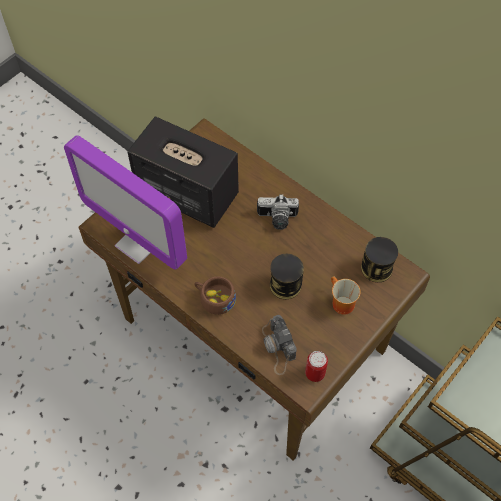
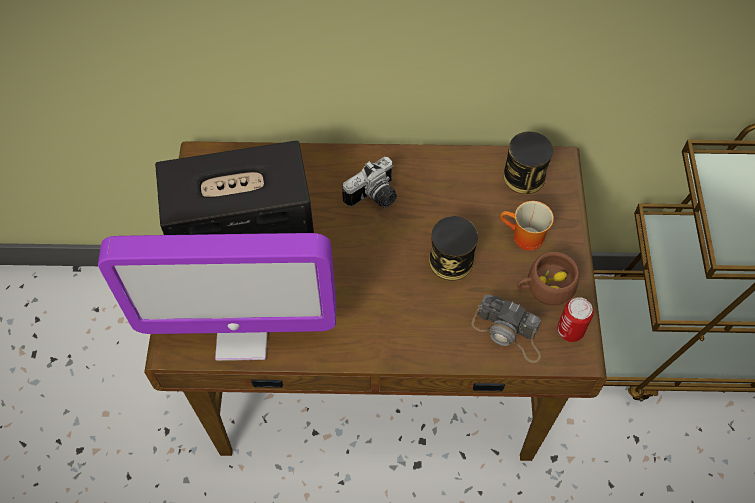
camera: 40 degrees left, 0 degrees up
(214, 298) = (390, 333): brown cup -> brown cup (544, 287)

